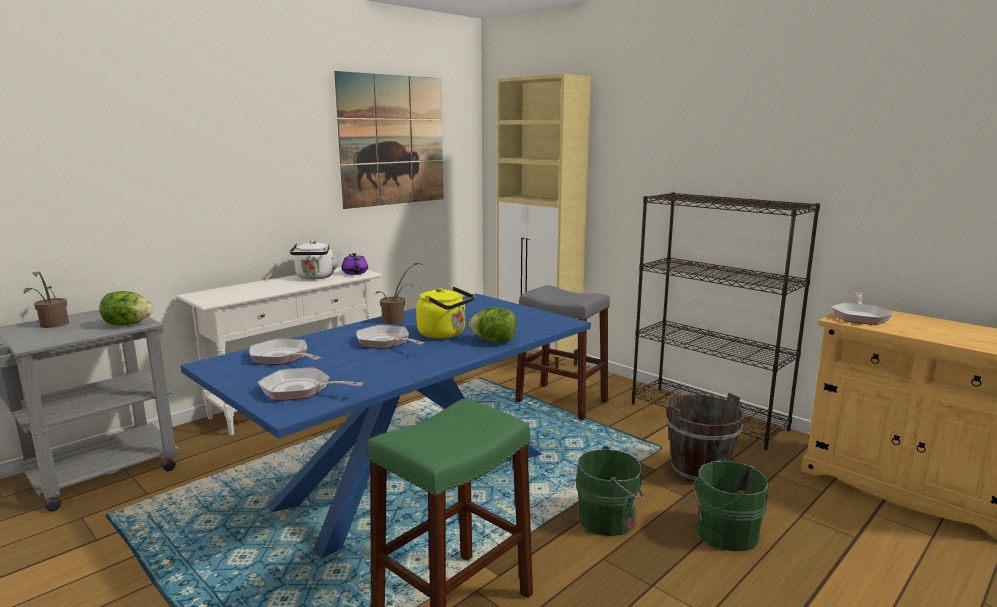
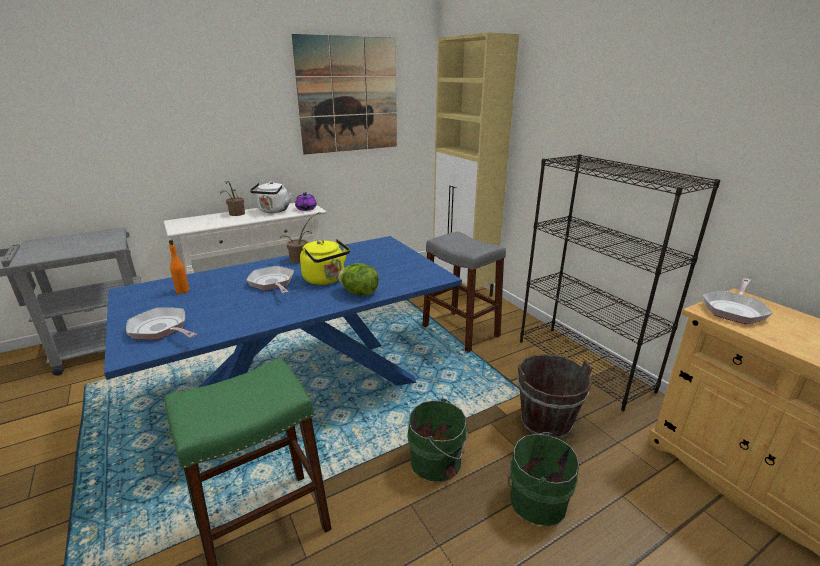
camera: 15 degrees right, 10 degrees up
(52, 325) = (57, 243): potted plant -> potted plant (236, 214)
(127, 324) = (102, 247): lettuce -> none
(282, 357) = (182, 291): frying pan -> orange bottle

